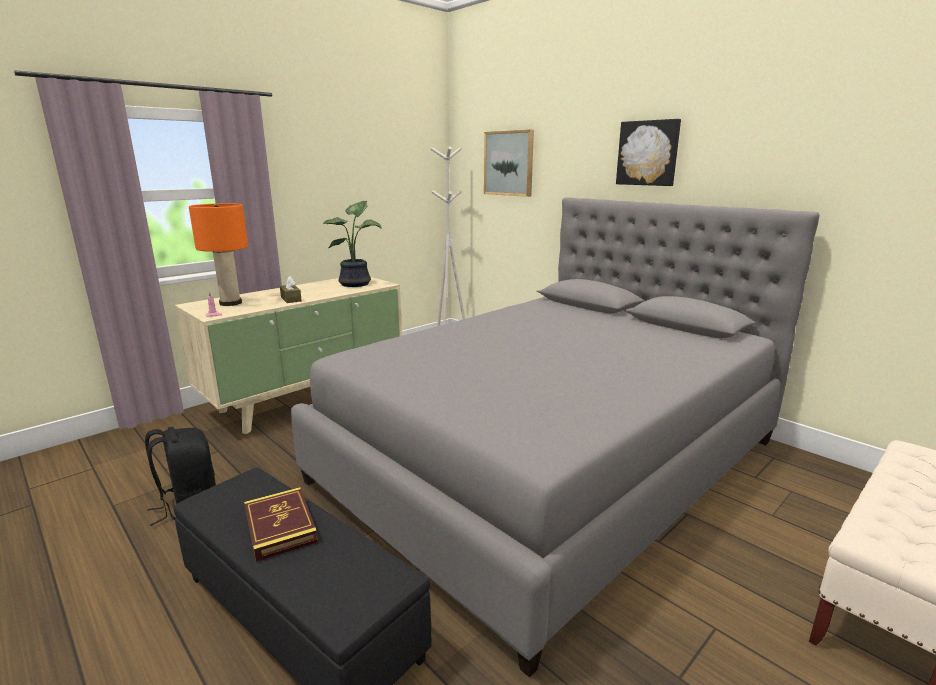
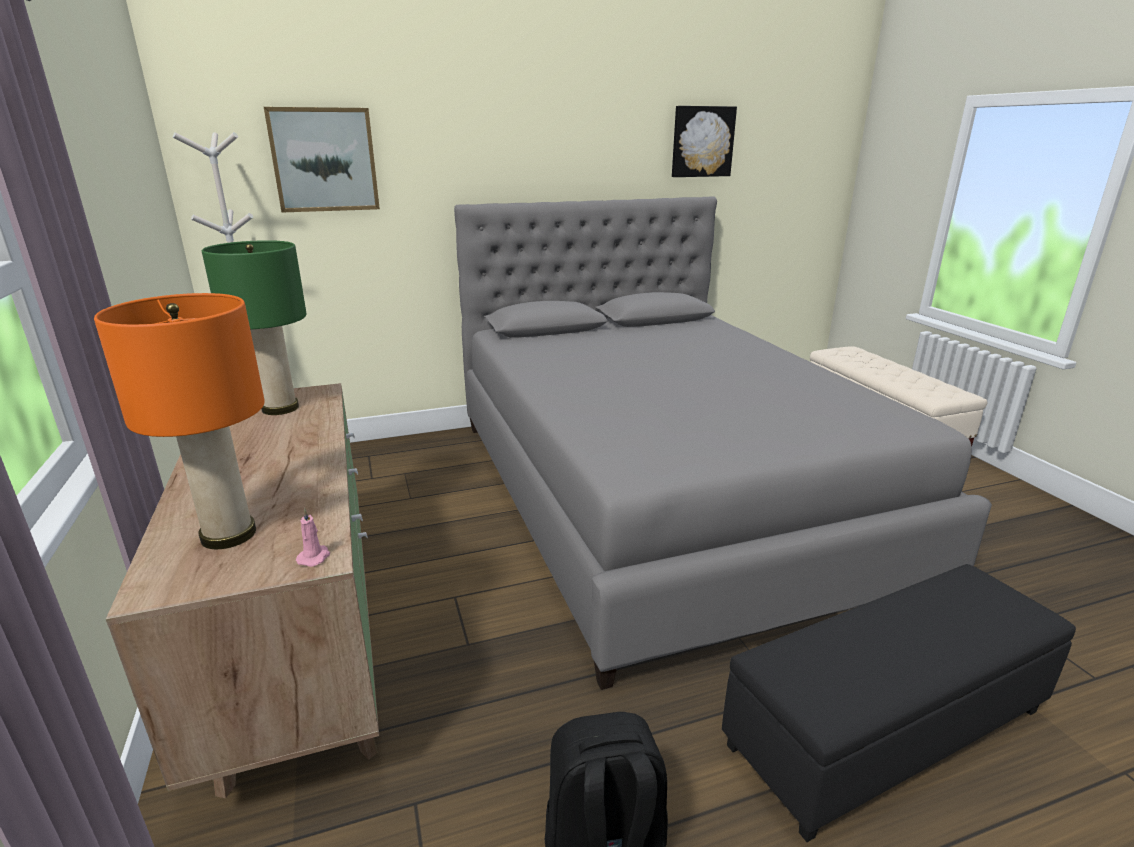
camera: 65 degrees left, 5 degrees up
(280, 527) = (893, 642): book -> none
(291, 299) = (302, 470): brown tissue box -> none
(307, 397) = (300, 650): beige dresser -> green dresser
(357, 284) = (281, 408): potted plant -> green table lamp
(648, 153) = (548, 145): picture -> picture (702, 142)

